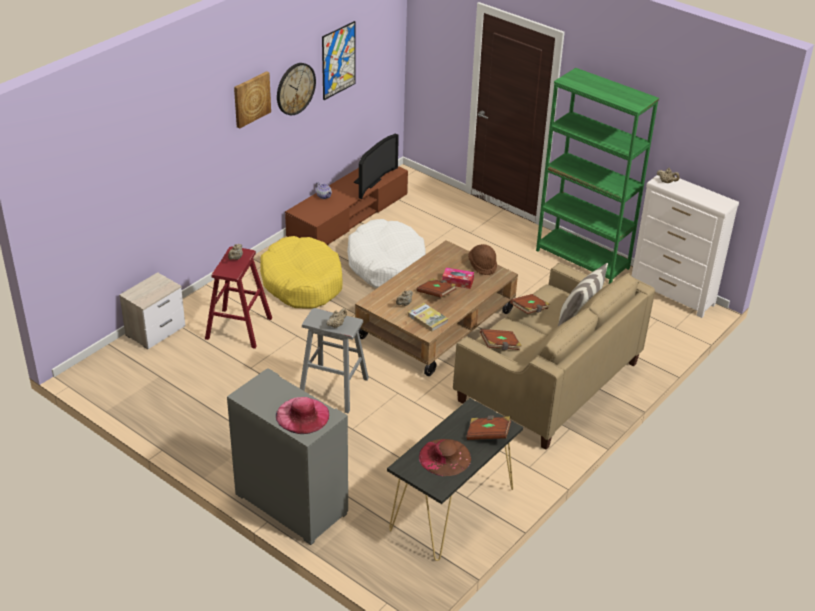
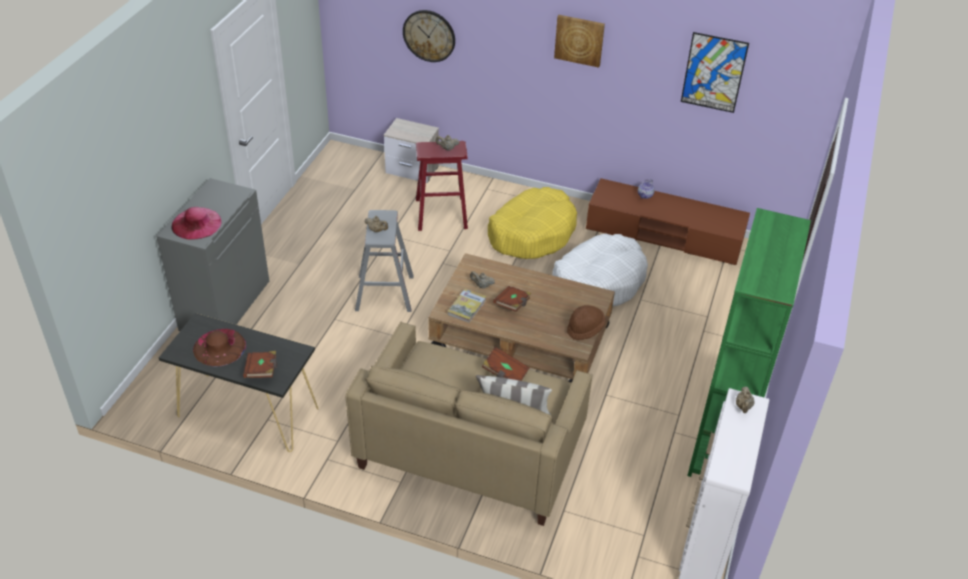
camera: 70 degrees right, 5 degrees up
(295, 88) = (642, 65): wall clock -> wall clock (429, 35)
(370, 182) = (696, 219): television -> none
(457, 282) = (543, 316): tissue box -> none
(500, 346) = (428, 362): brown book -> none

